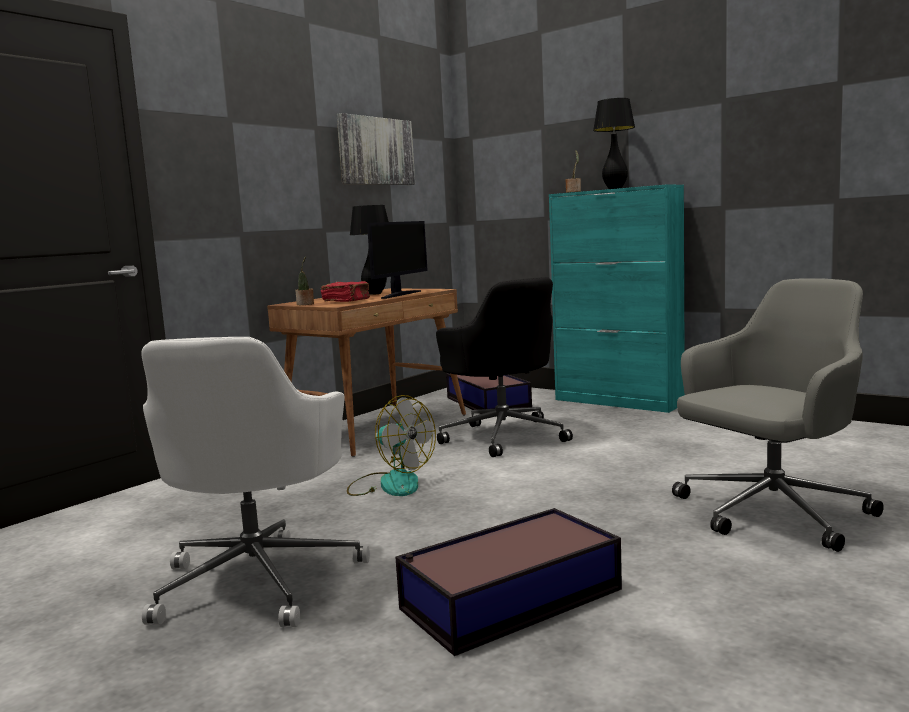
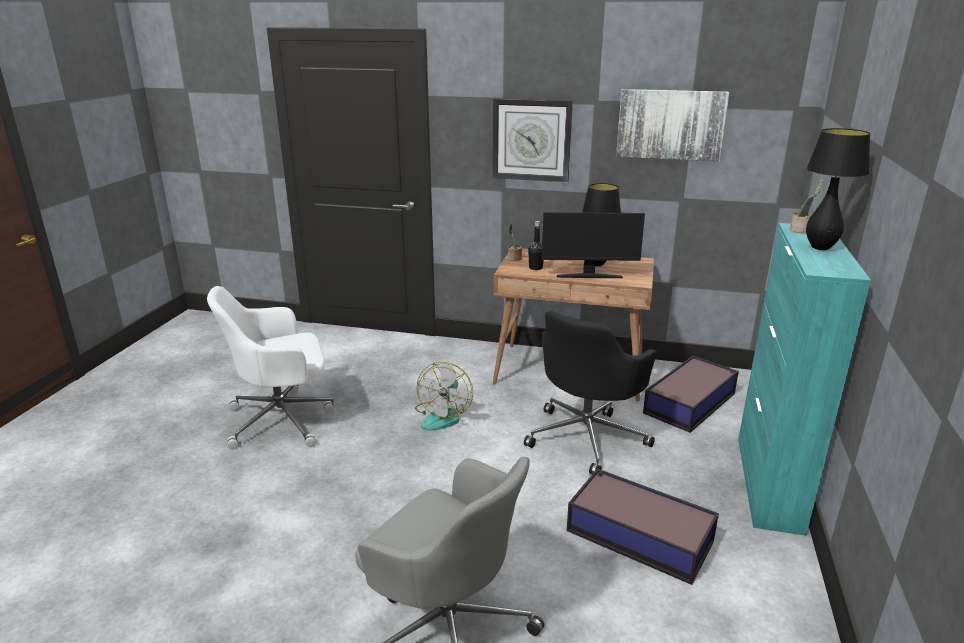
camera: 65 degrees right, 15 degrees up
(265, 169) = (531, 140): none -> wall clock
(347, 301) = (535, 268): red book -> black bottle
(508, 599) = (267, 512): storage box -> storage box (637, 535)

